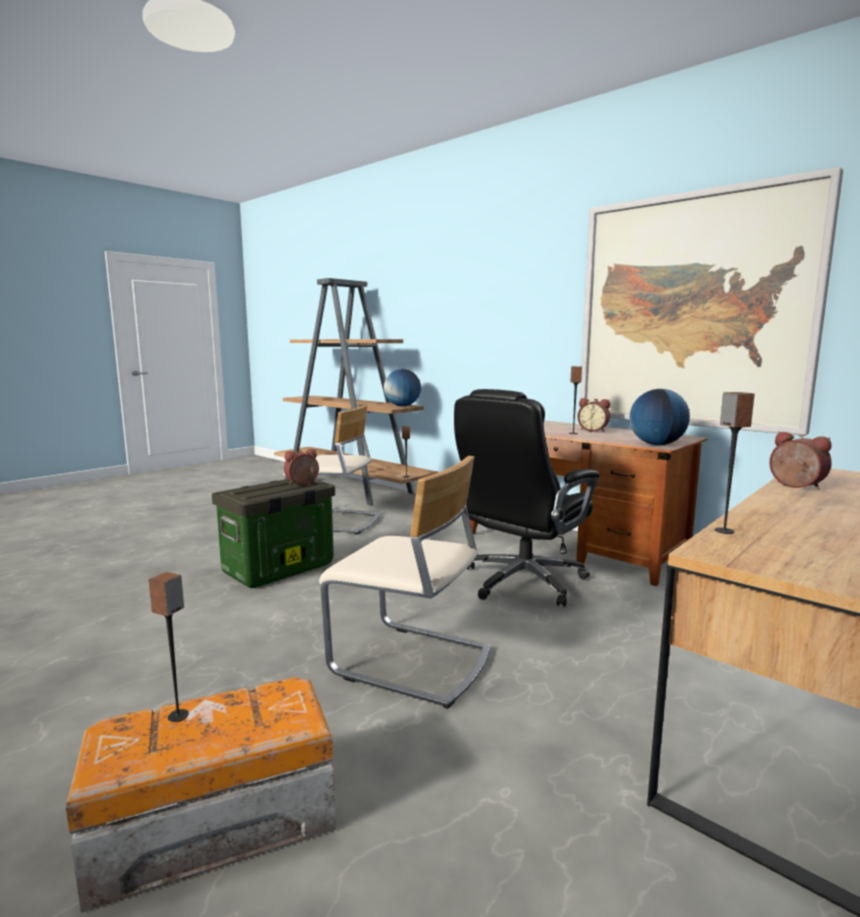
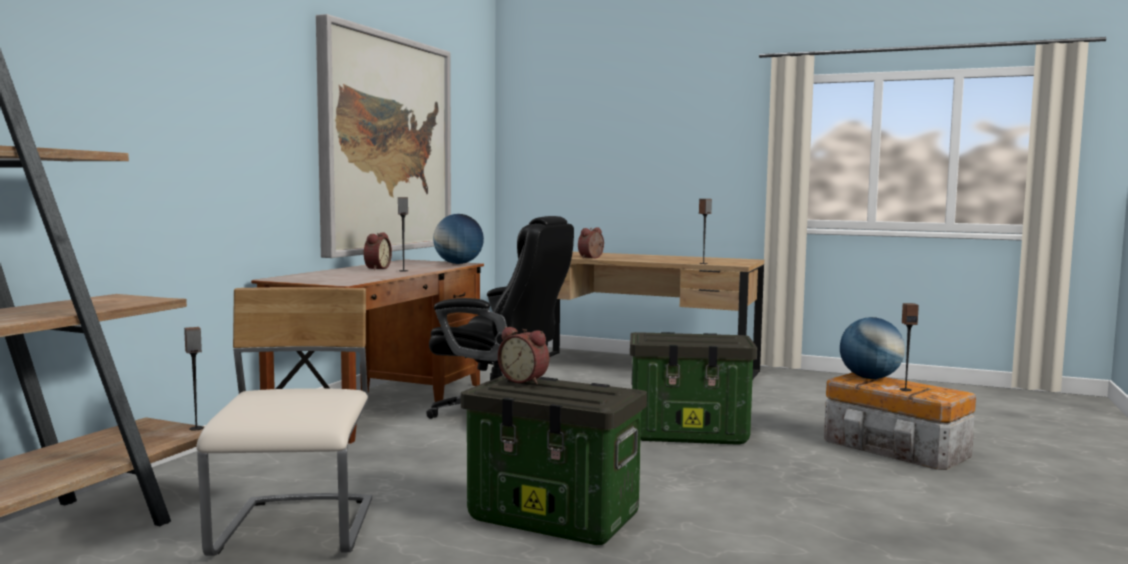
camera: 110 degrees left, 5 degrees down
(402, 406) = (118, 298): globe -> globe (870, 378)
(411, 662) = (690, 434): beige chair -> storage box

